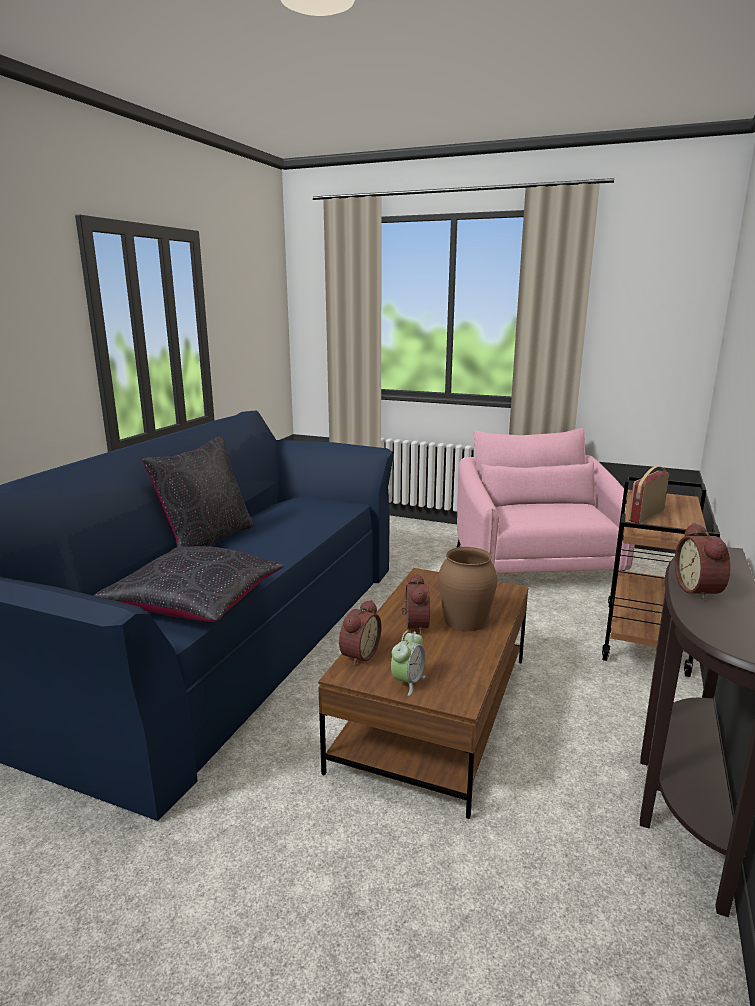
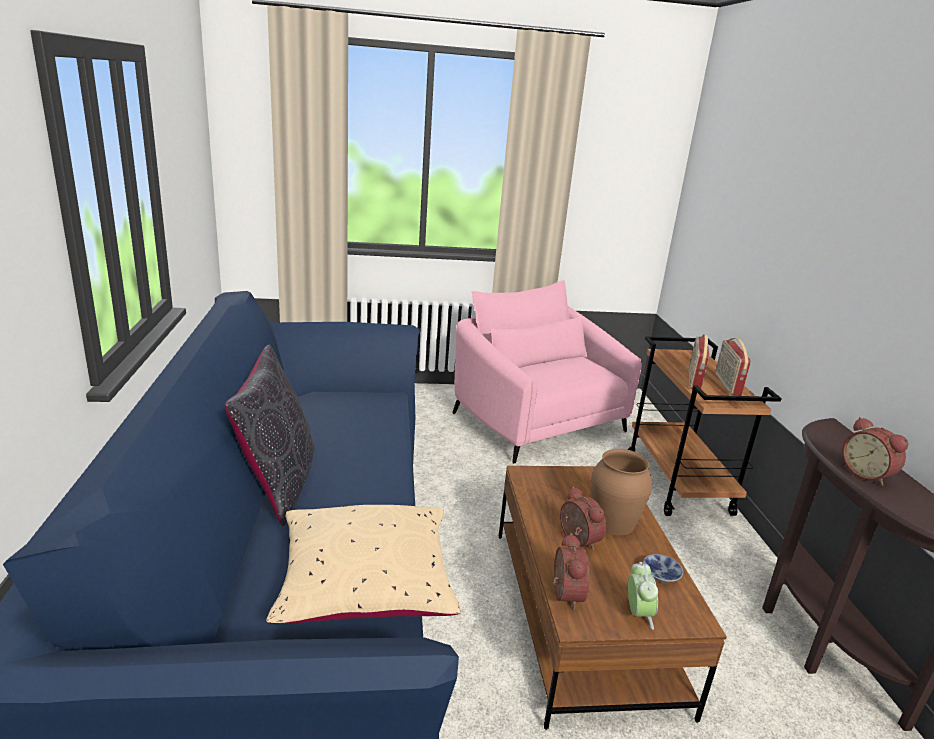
camera: 30 degrees left, 5 degrees up
(196, 602) = (365, 582): black pillow -> beige pillow
(463, 664) = (660, 575): none -> bowl
(682, 523) = (726, 384): none -> radio

